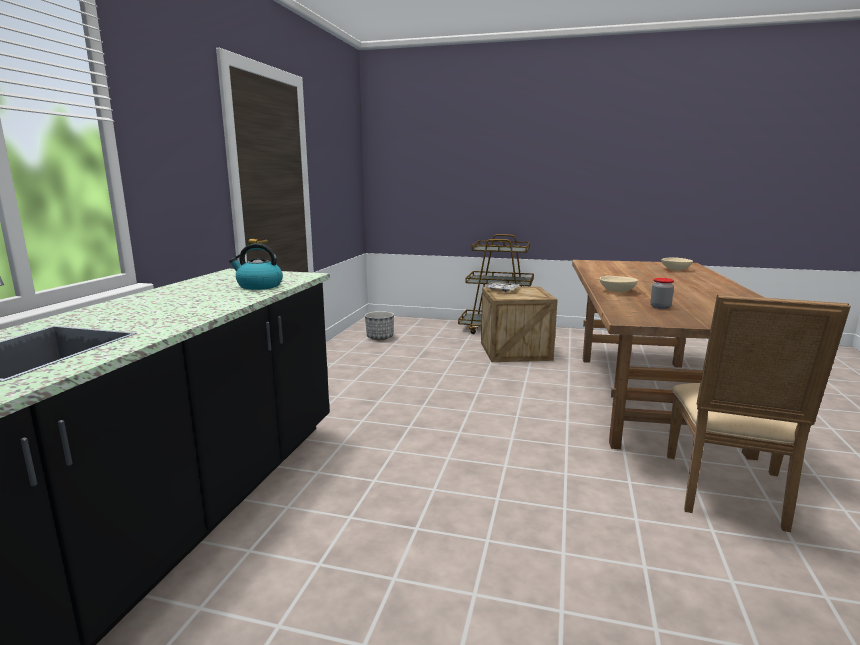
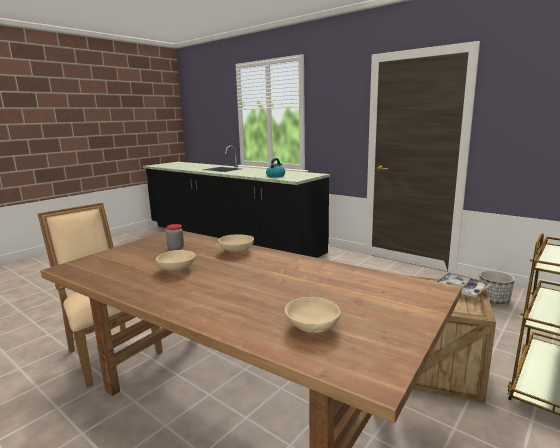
camera: 115 degrees right, 0 degrees up
(694, 297) = (176, 269): none -> beige bowl

